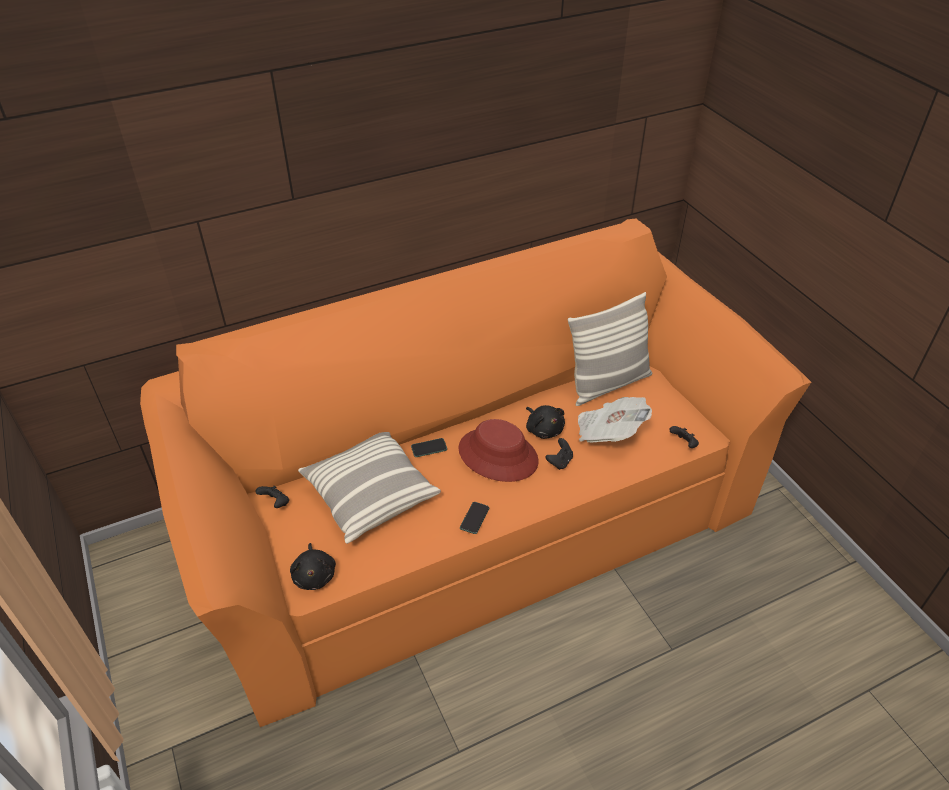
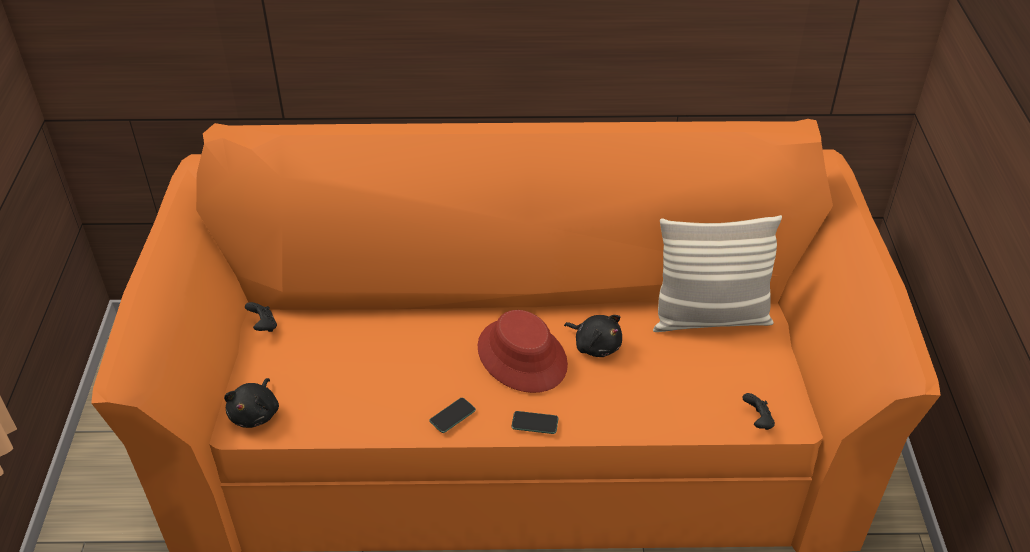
camera: 25 degrees right, 0 degrees up
(369, 495) = (360, 351): pillow -> none
(429, 448) = (453, 322): phone -> phone (535, 423)
(544, 429) = (595, 345): black plush toy -> black plush toy turned 45 degrees counterclockwise
(559, 461) = (589, 388): black game controller -> none
(609, 432) = (670, 375): newspaper -> none

